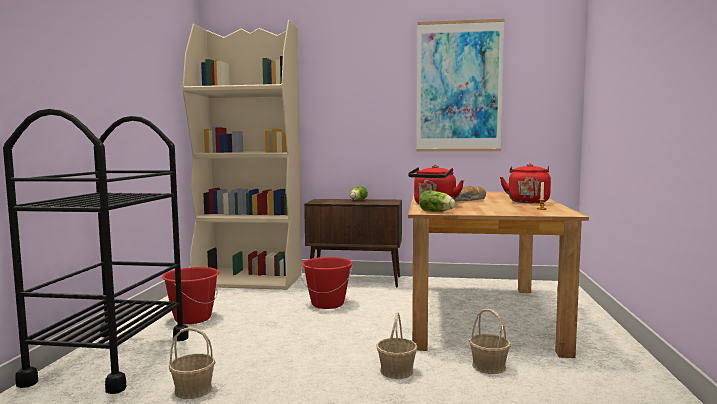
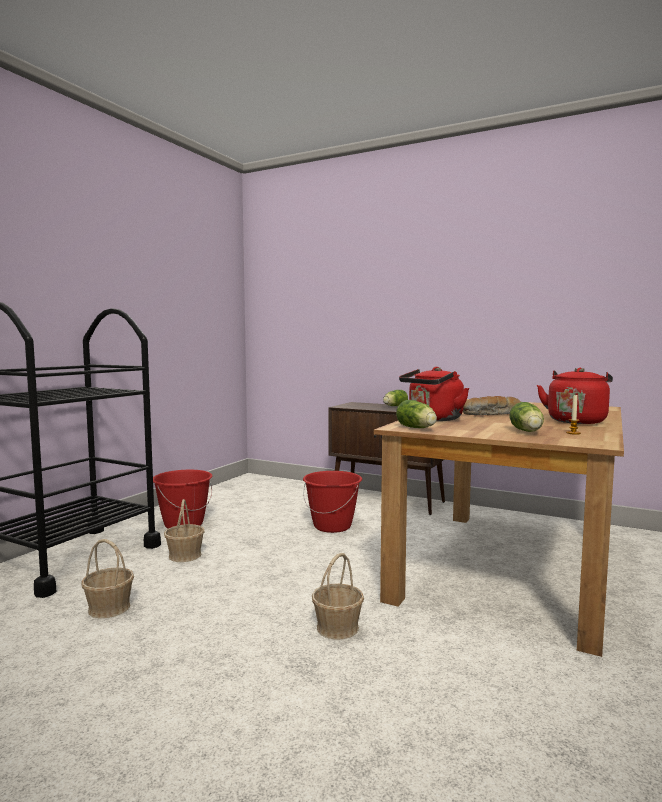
camera: 20 degrees right, 0 degrees up
(250, 280) = (276, 488): beige bookcase -> none
(459, 87) = (526, 266): picture -> none
(489, 366) = (462, 644): basket -> basket (185, 555)
(512, 209) = (527, 431): none -> lettuce

